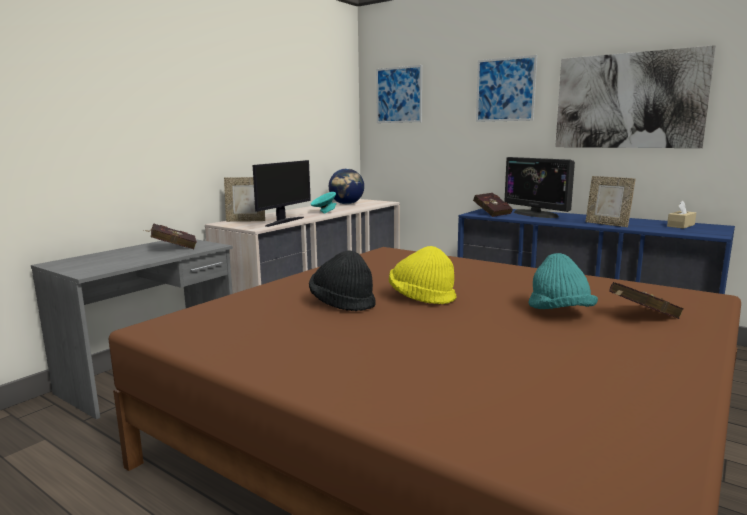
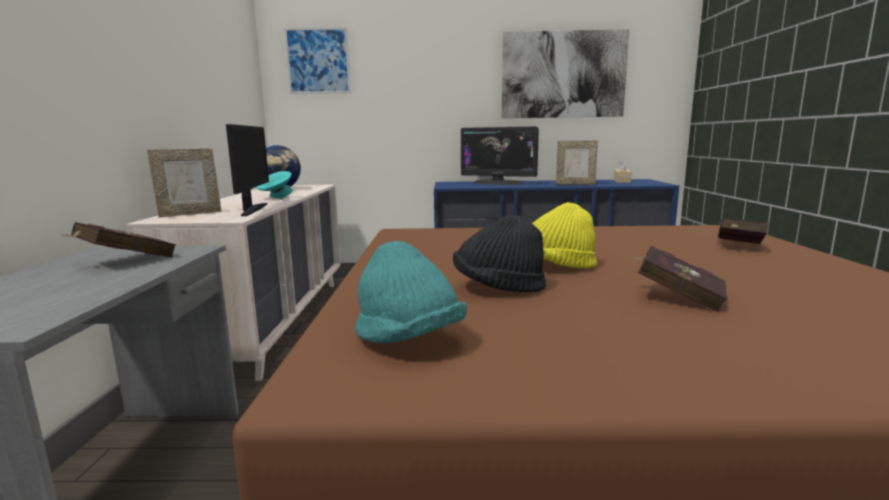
camera: 35 degrees left, 0 degrees up
(491, 213) = (460, 185): red book -> red book (675, 297)
(505, 89) = (447, 60): picture -> none
(559, 313) = (688, 255): turquoise hat -> turquoise hat (408, 339)

